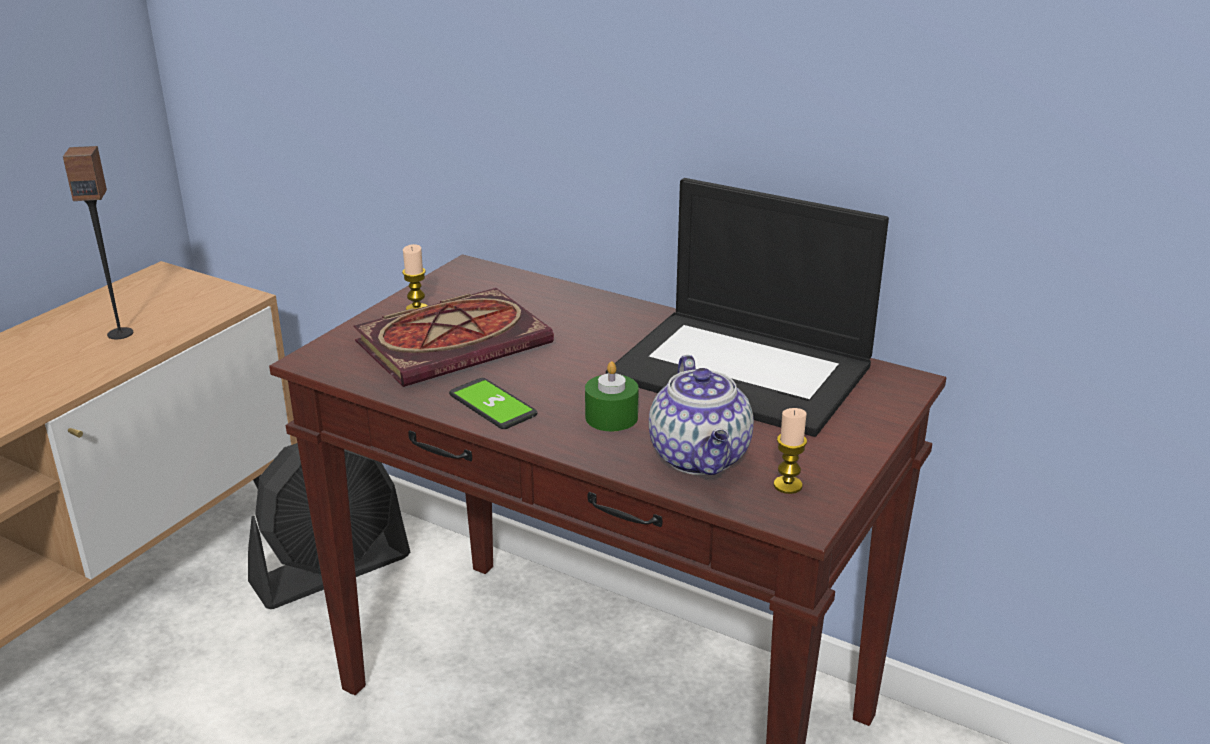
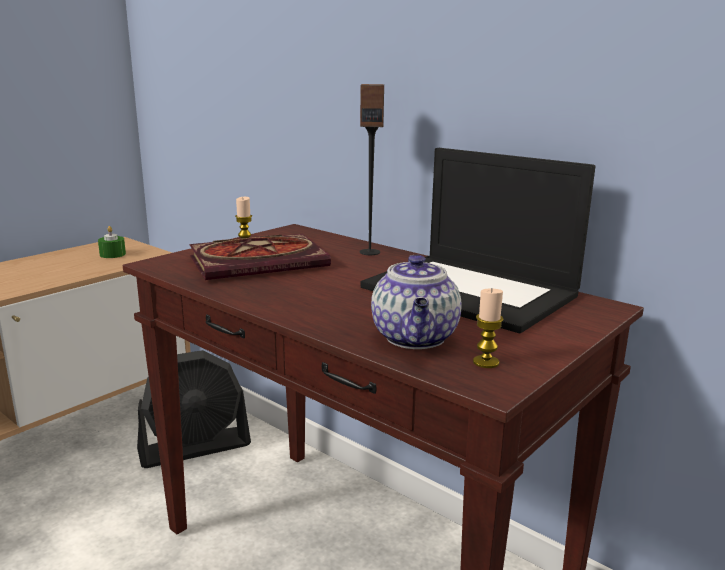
camera: 10 degrees right, 10 degrees down
(120, 333) = (73, 266): speaker -> speaker (369, 252)
(492, 405) = (265, 295): phone -> none
(611, 417) = (353, 309): green candle -> green candle (112, 254)

